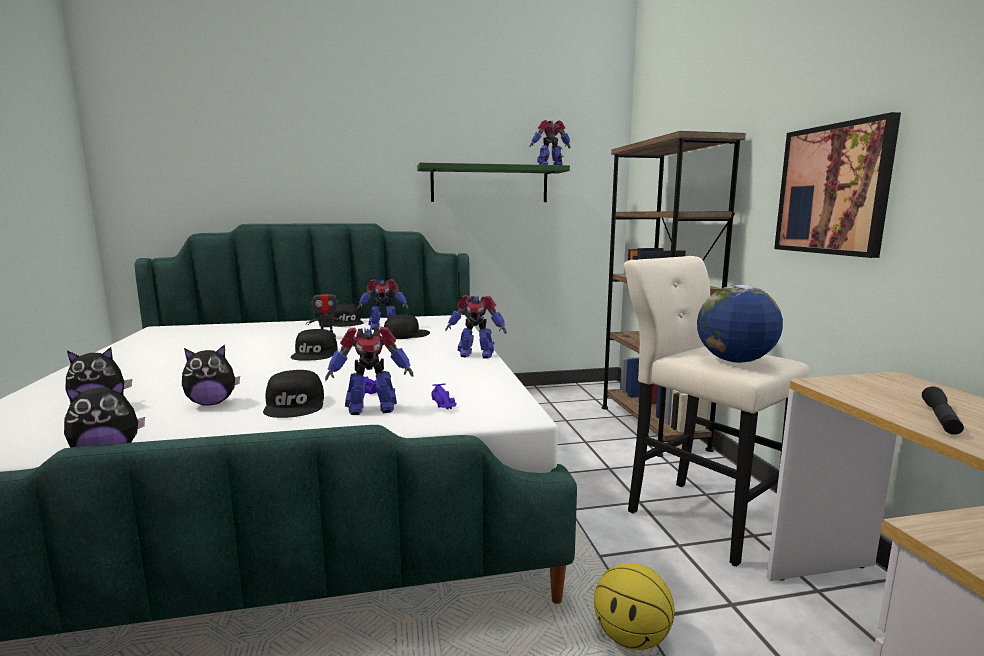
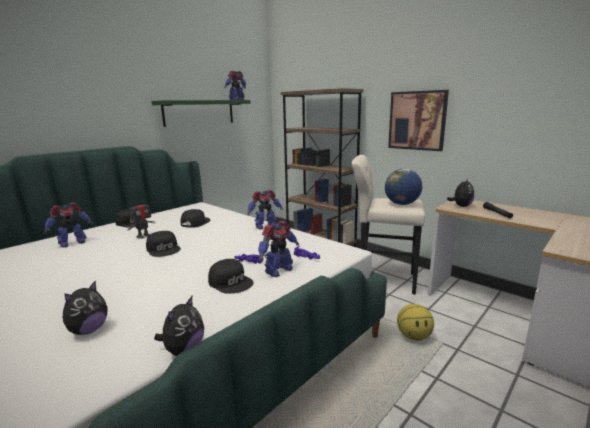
camera: 35 degrees left, 5 degrees up
(212, 403) = (173, 299): plush toy -> plush toy (461, 206)
(383, 327) = (168, 221): toy robot -> toy robot (72, 243)

